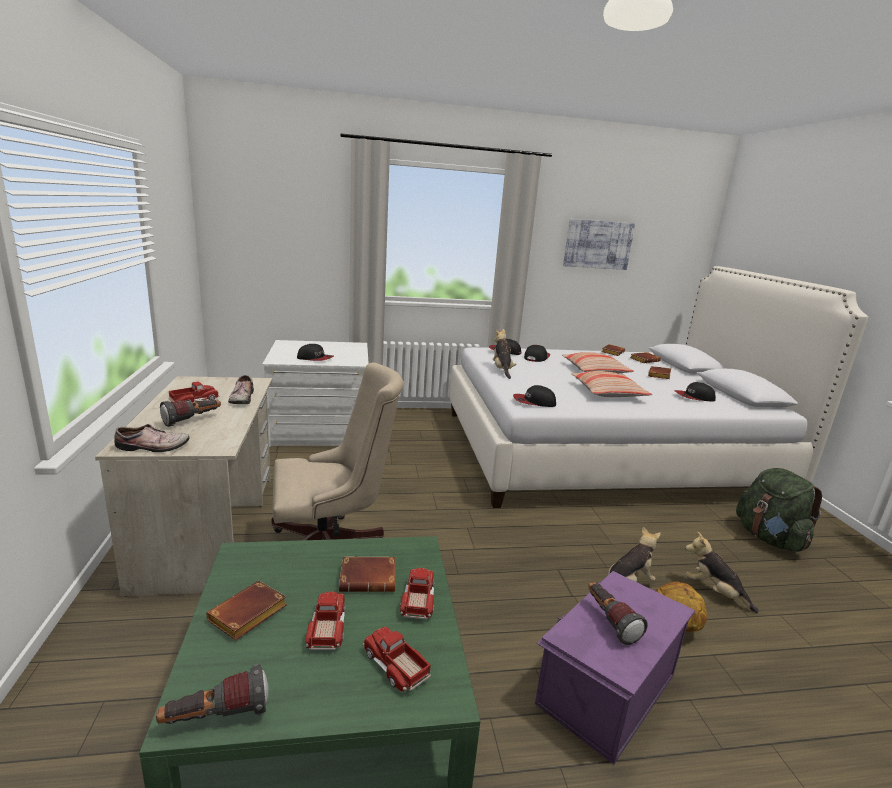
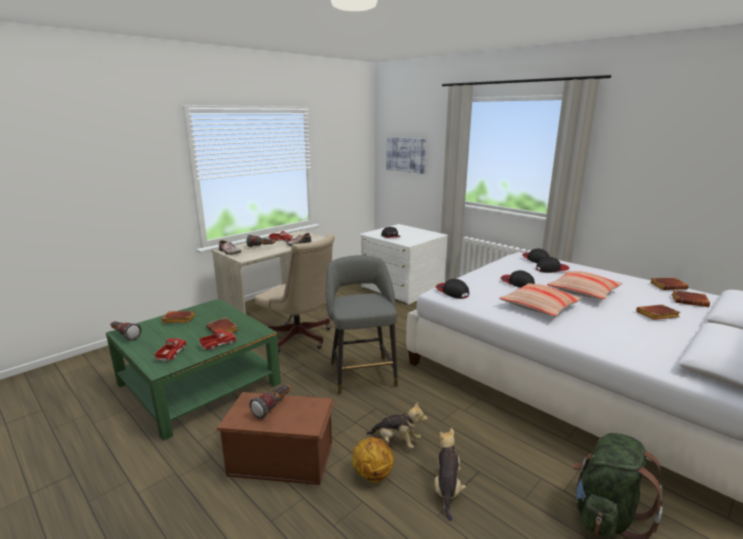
camera: 55 degrees right, 0 degrees up
(327, 627) = (183, 334): toy truck -> none
(475, 544) = (362, 372): none -> grey stool
(502, 370) = (493, 270): plush toy -> none
(598, 244) = (676, 165): picture -> picture (405, 154)
(604, 688) = (281, 457): purple storage box -> brown storage box
(694, 397) = (630, 339): cap -> cap (517, 283)

